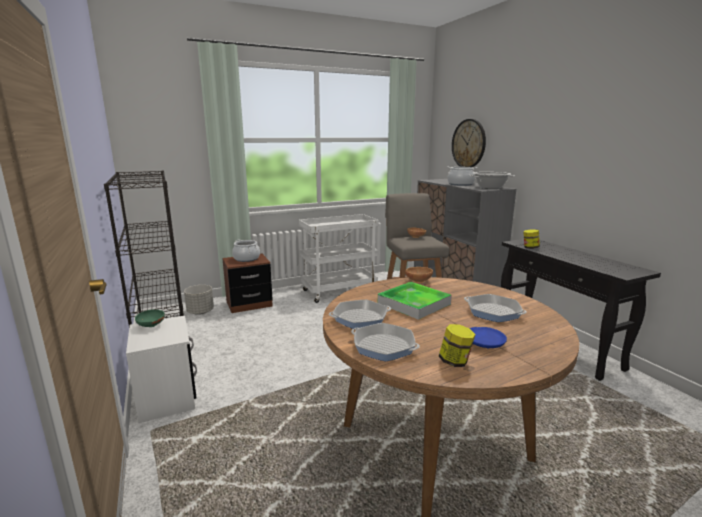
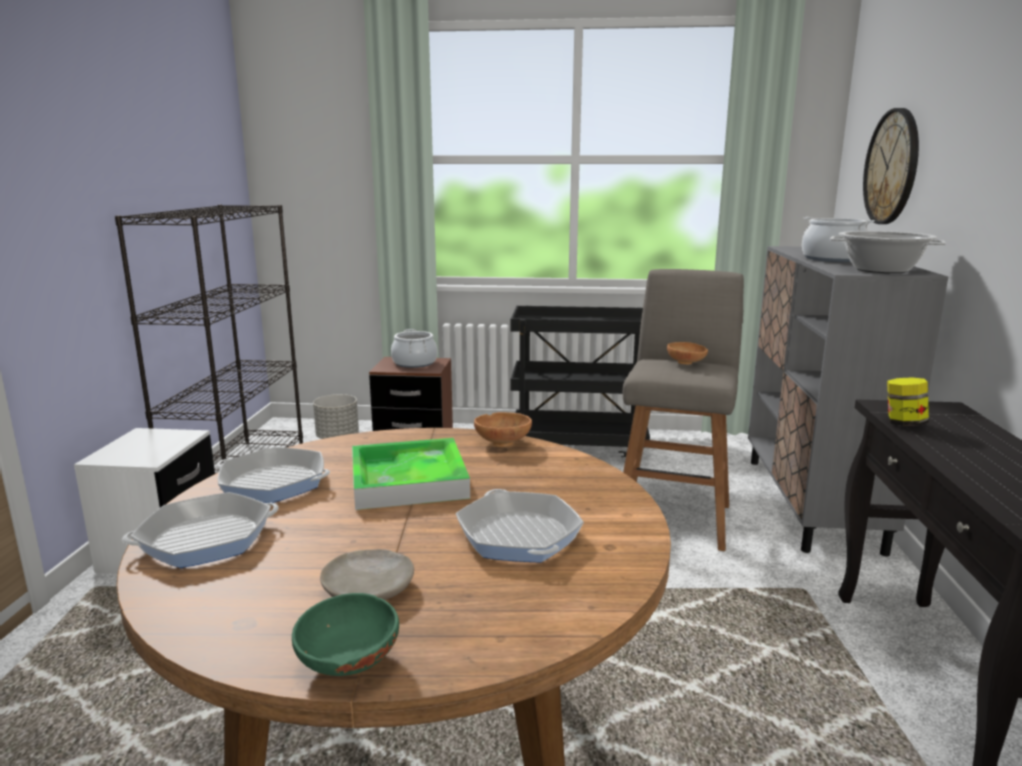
camera: 30 degrees right, 0 degrees up
(151, 326) = (151, 435): green bowl -> green bowl (346, 664)
(339, 291) = (579, 450): white cart -> black cart
(384, 346) = (206, 538): frying pan -> frying pan turned 90 degrees counterclockwise
(455, 362) = (247, 604): jar -> none
(484, 343) = (369, 589): blue plate -> beige plate

